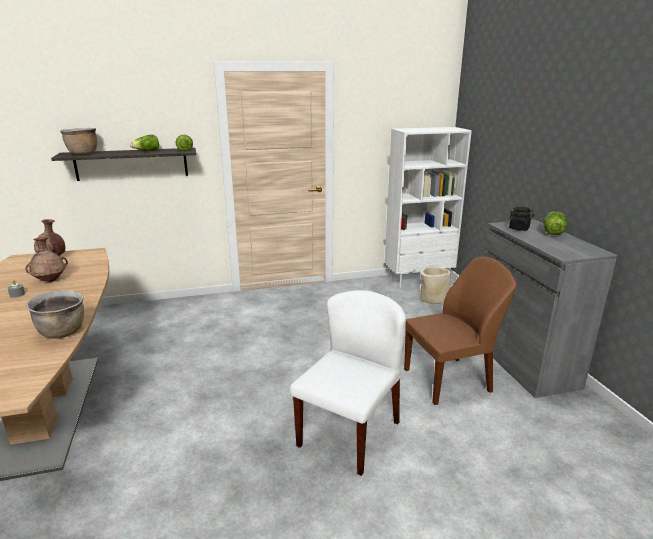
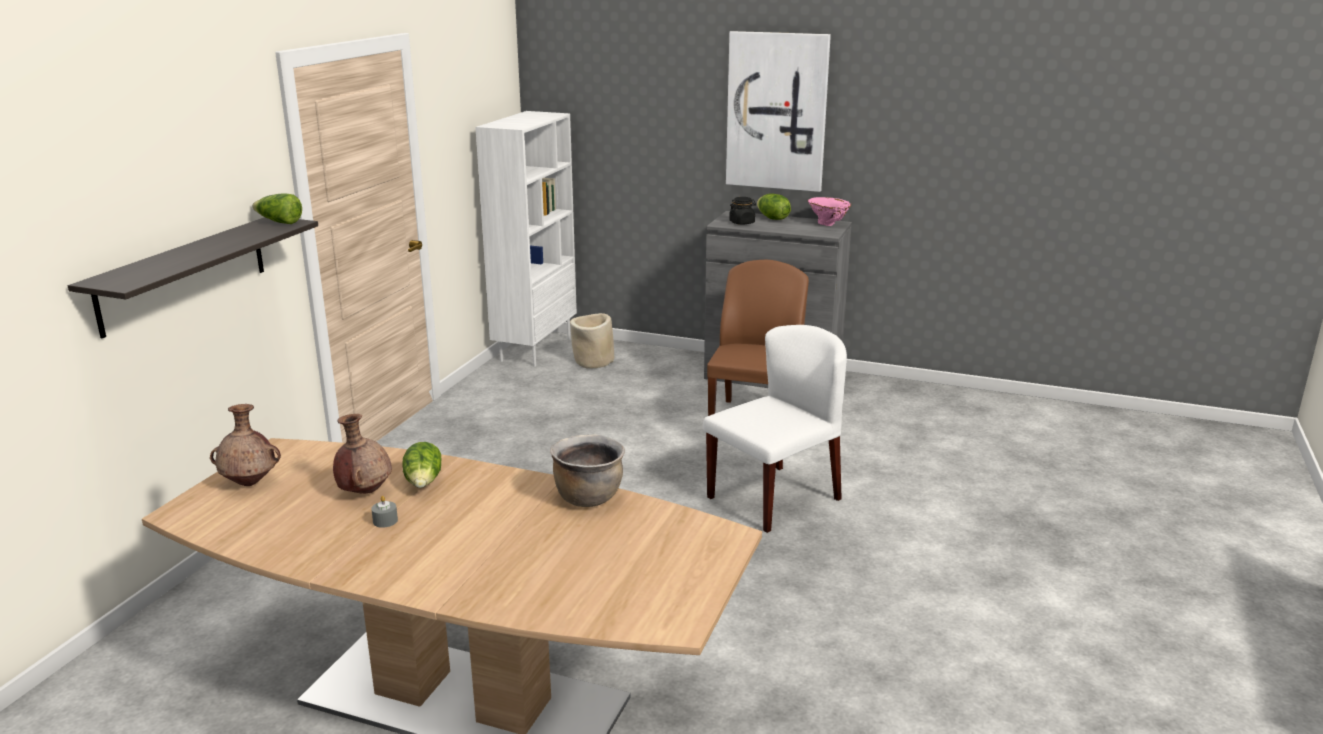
camera: 55 degrees left, 0 degrees up
(82, 153) = (137, 273): brown cooking pot -> none
(146, 151) = (233, 240): lettuce -> lettuce (424, 482)
(349, 433) = (774, 497): white chair -> white chair turned 75 degrees clockwise
(584, 140) = (777, 111): none -> picture
(585, 250) = (828, 225): none -> pink vase

